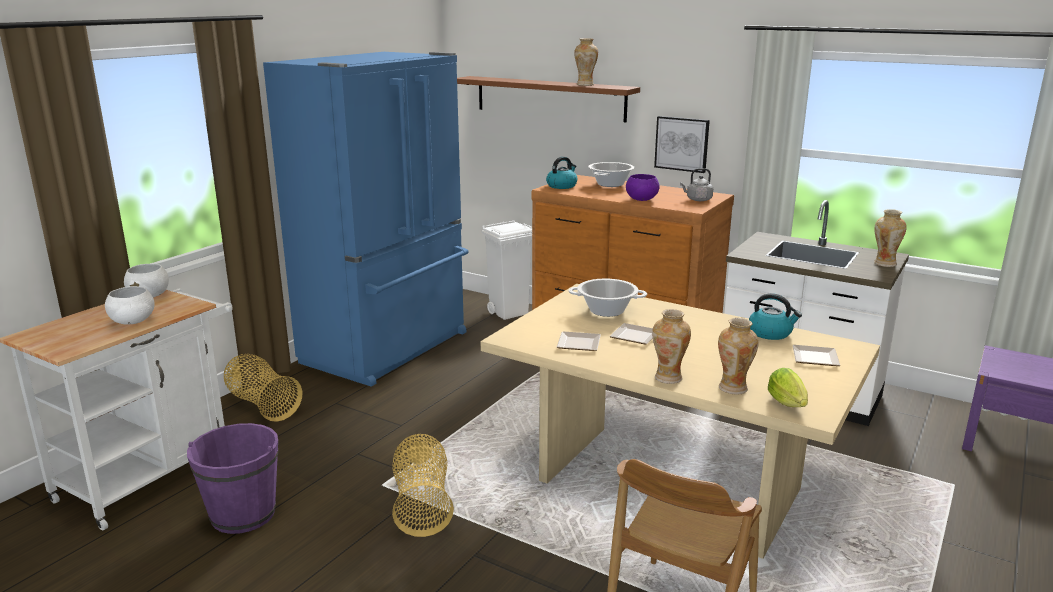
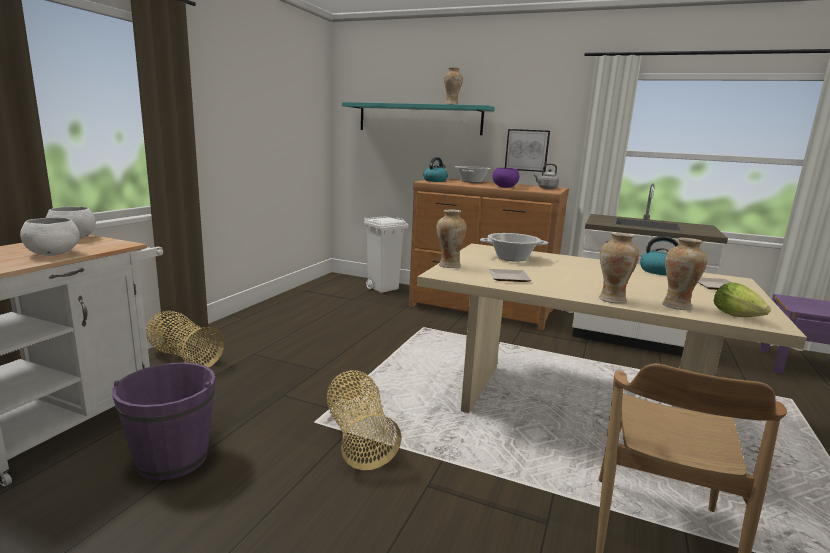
camera: 10 degrees left, 5 degrees down
(389, 348) = (292, 312): blue fridge -> none
(549, 98) = (419, 119): brown shelf -> turquoise shelf
(635, 337) = (553, 273): plate -> none
(884, 264) = (705, 229): vase -> vase (448, 265)

